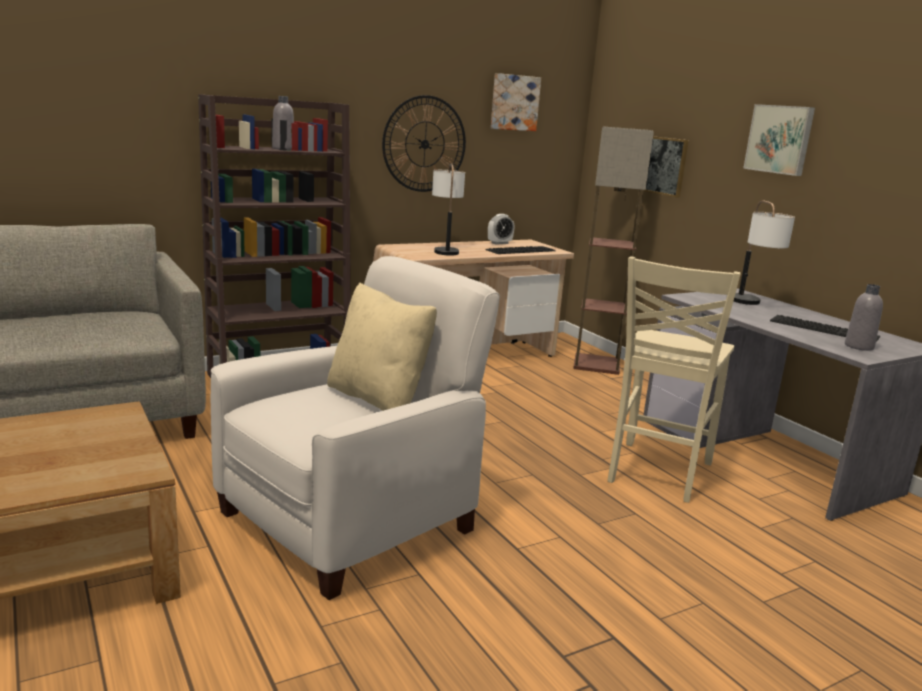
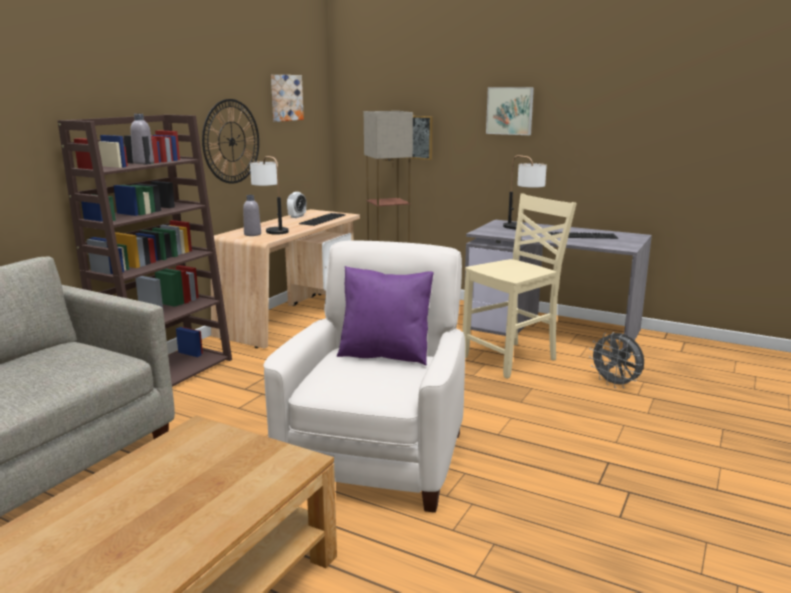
camera: 30 degrees left, 0 degrees up
(378, 399) = (385, 355): beige pillow -> purple pillow
(656, 472) = (512, 359): beige chair -> beige chair turned 120 degrees counterclockwise
(764, 549) = (615, 384): none -> grey fan
(859, 346) = (615, 242): grey bottle -> grey bottle (252, 234)

